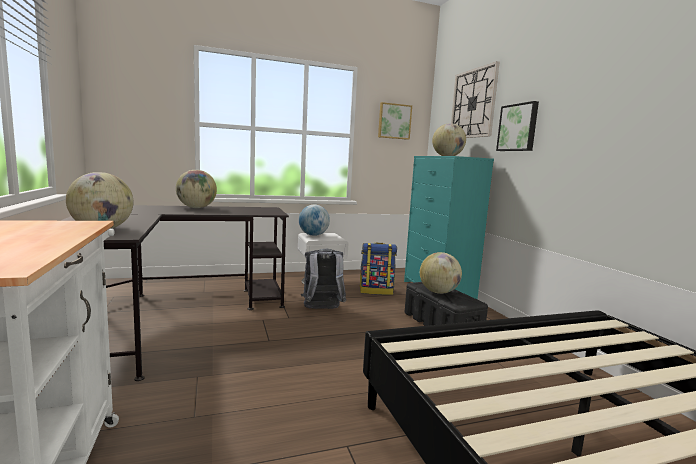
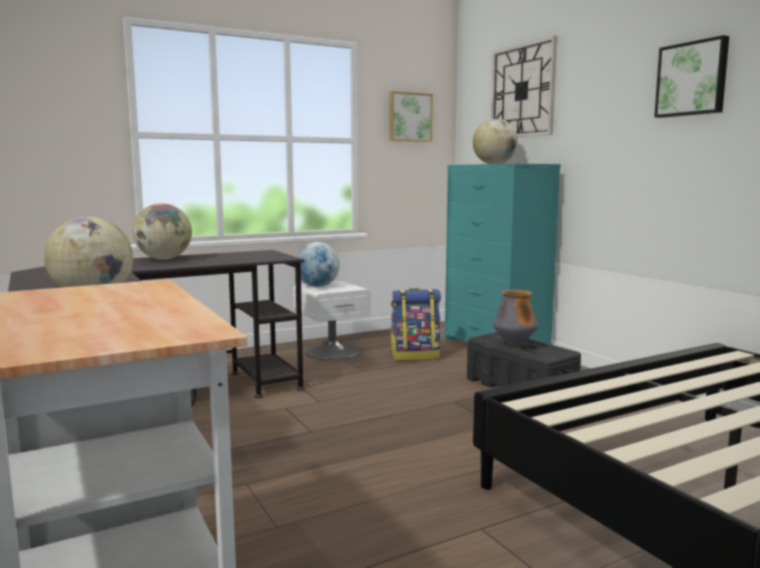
camera: 10 degrees left, 0 degrees up
(322, 309) = (357, 386): grey backpack -> none
(438, 292) = (514, 345): globe -> vase
(518, 127) = (591, 123): picture -> picture (692, 79)

